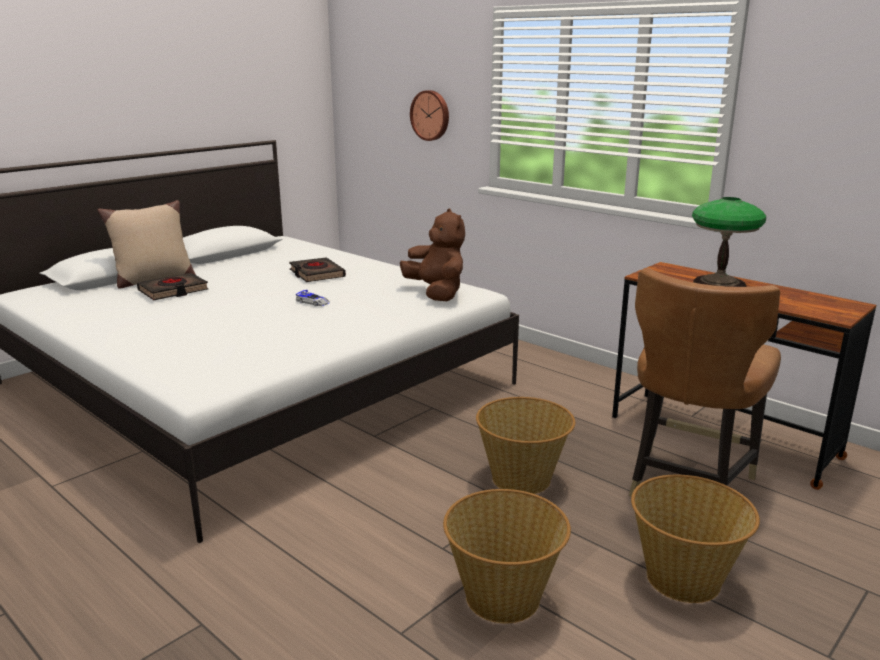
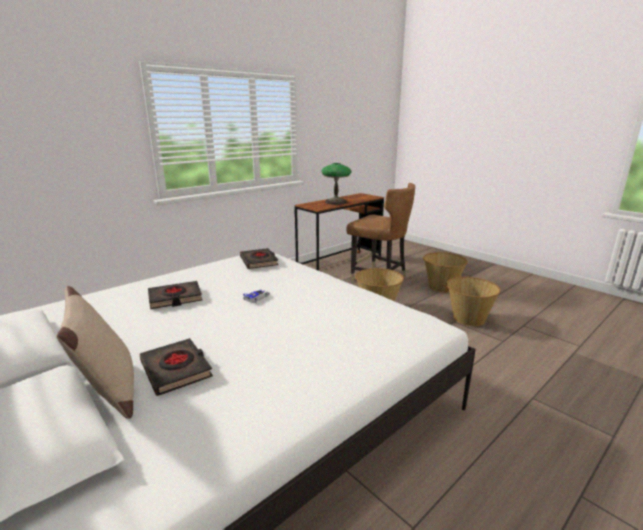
camera: 85 degrees left, 0 degrees up
(431, 115) = (82, 153): wall clock -> none
(436, 293) = (259, 261): brown plush toy -> black book

